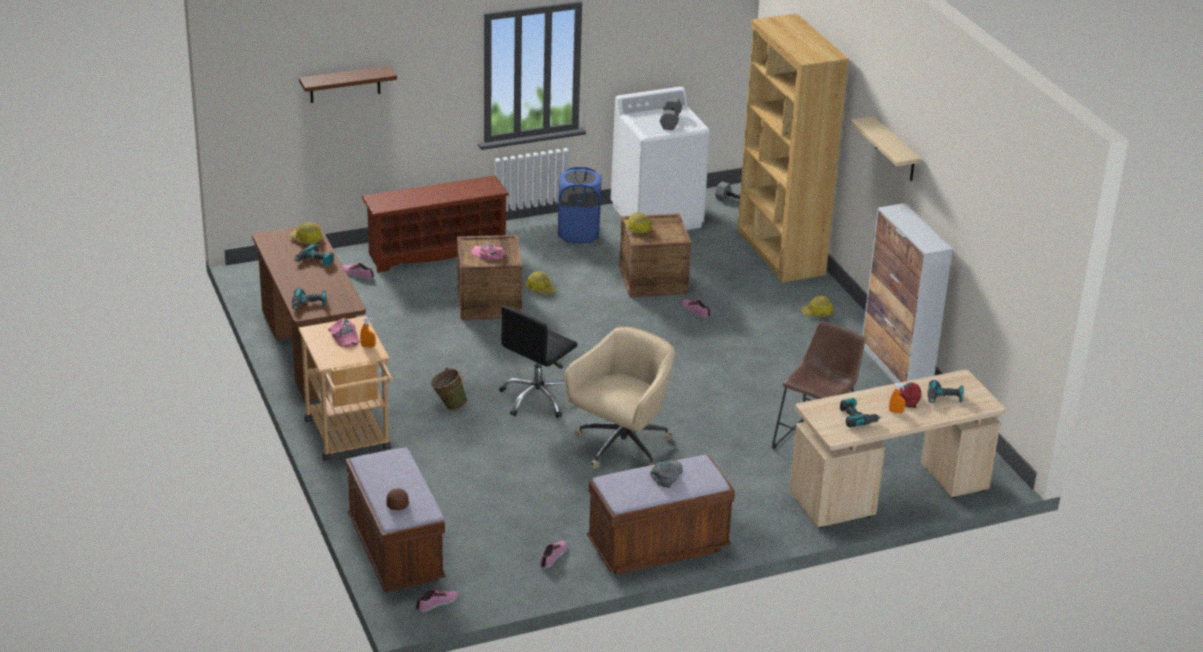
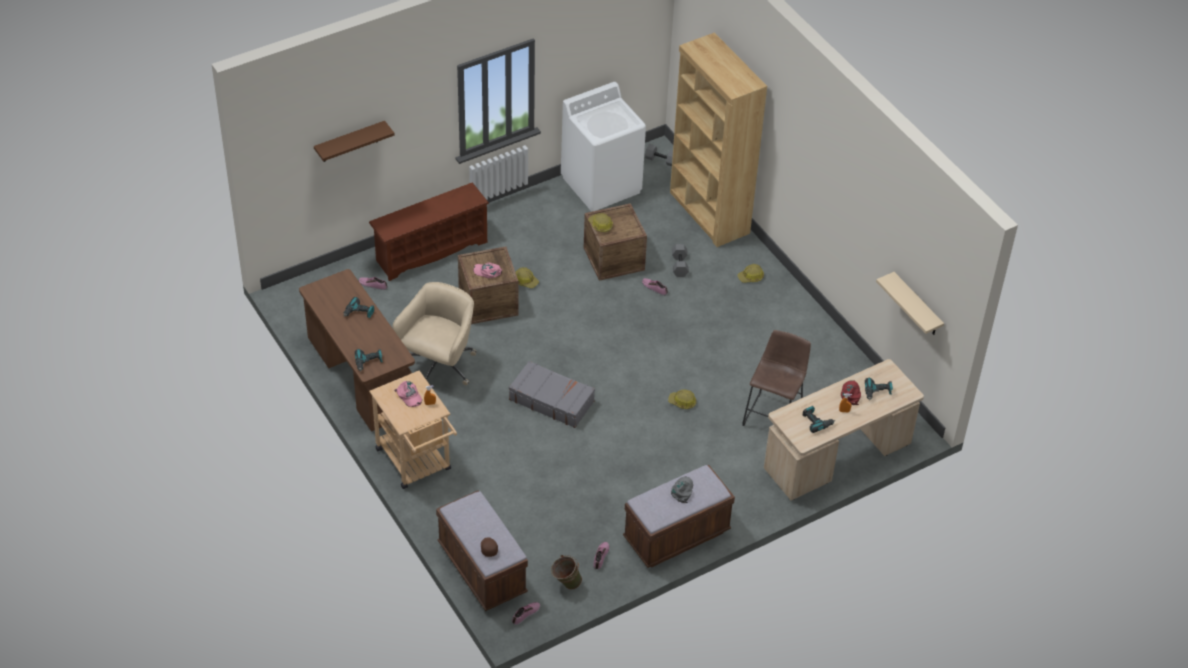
camera: 10 degrees left, 15 degrees up
(307, 239) = (345, 289): hard hat -> hard hat (682, 402)
(448, 406) = (484, 417): green bucket -> green bucket (565, 583)
(537, 398) = (551, 400): black office chair -> grey suitcase
(578, 234) = (542, 214): blue laundry basket -> none
(621, 447) = (627, 441): beige office chair -> beige office chair (439, 367)
(670, 121) = (611, 119): grey dumbbell -> grey dumbbell (679, 265)
(895, 150) = (813, 166): beige shelf -> beige shelf (917, 305)
(896, 368) = (821, 328): cabinet -> none

